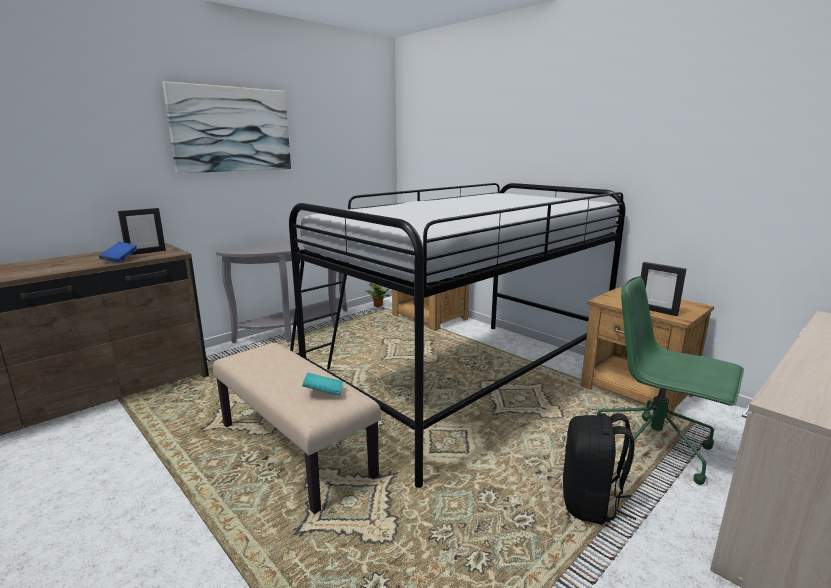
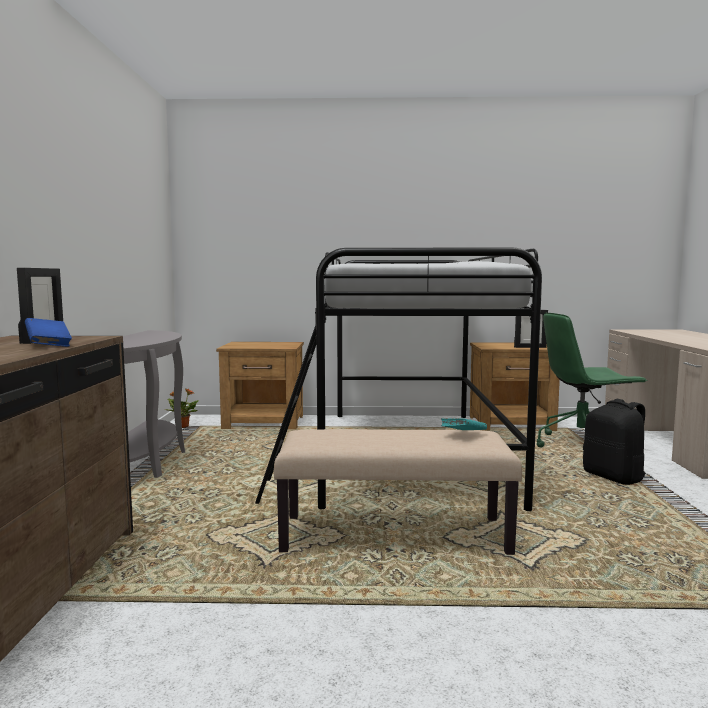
camera: 45 degrees left, 10 degrees down
(232, 129) = (63, 172): picture -> none

